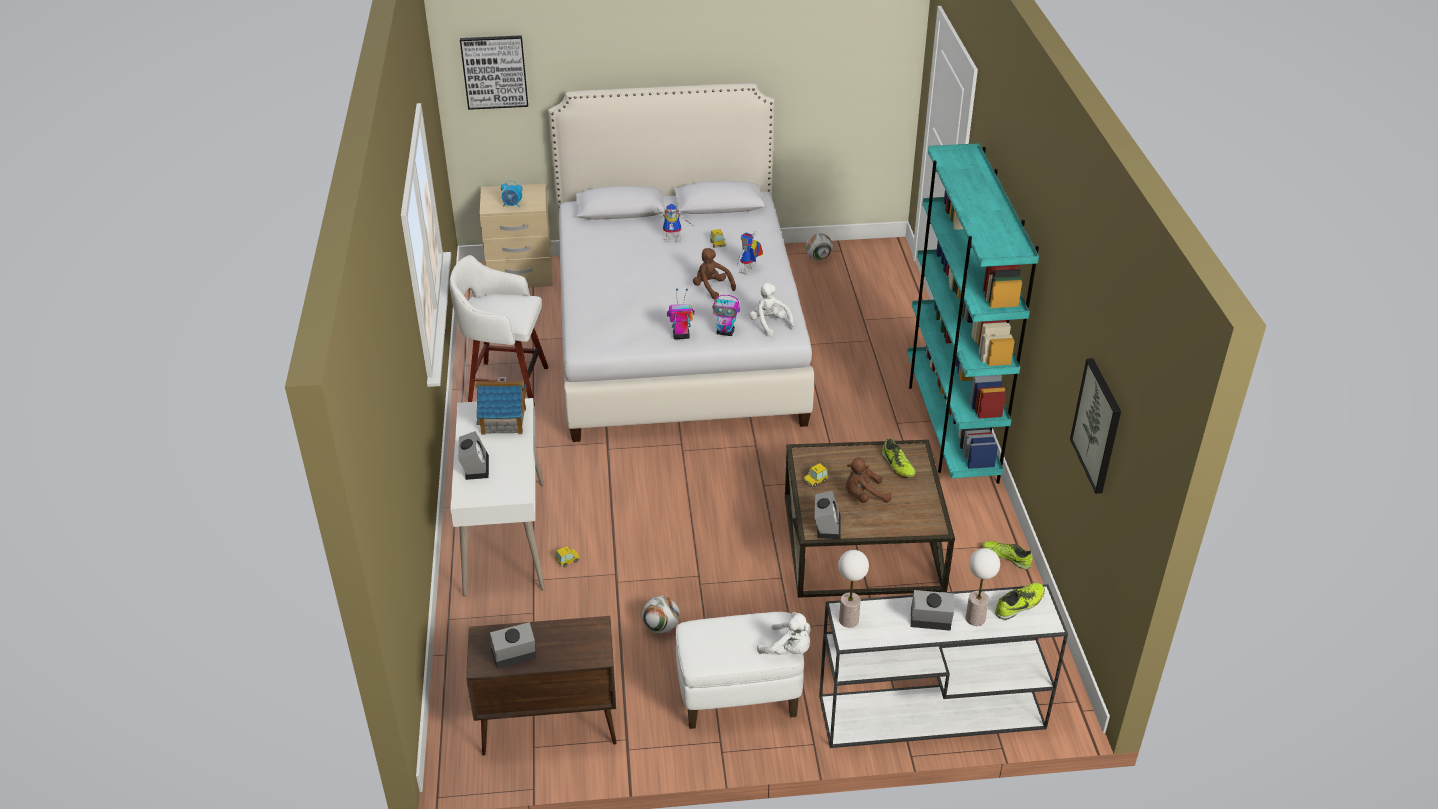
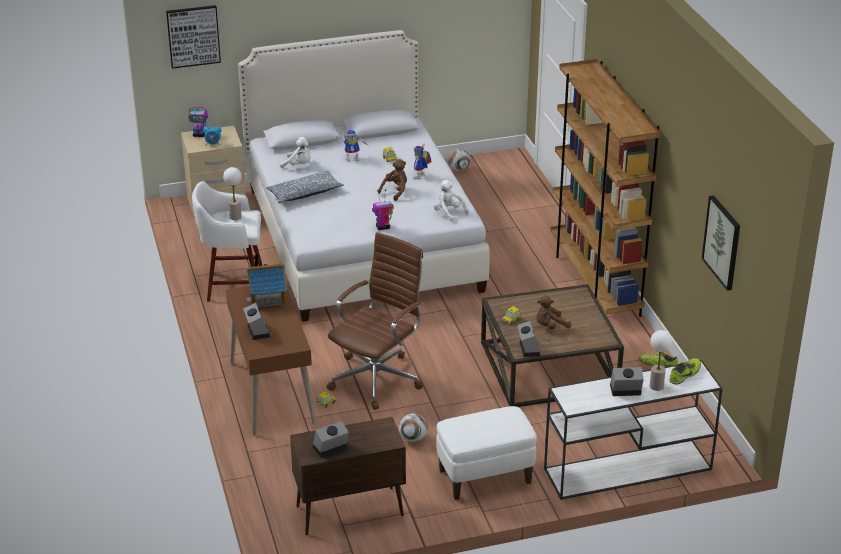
camera: 10 degrees left, 5 degrees down
(504, 538) = (271, 393): white desk -> brown desk
(600, 280) = (304, 193): none -> pillow
(641, 532) = (377, 378): none -> brown office chair
(711, 288) = (395, 191): brown plush toy -> brown plush toy turned 90 degrees clockwise
(726, 332) = (417, 222): toy robot -> toy robot (199, 135)
(788, 650) = (524, 428): white plush toy -> white plush toy (298, 165)
(848, 620) = (568, 397): table lamp -> table lamp (235, 217)
(897, 466) = (569, 304): shoe -> none
(950, 427) = (595, 281): turquoise bookcase -> brown bookcase

